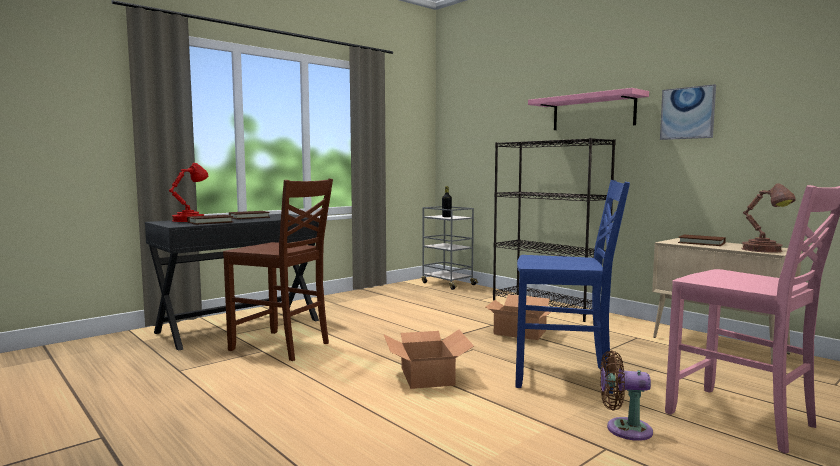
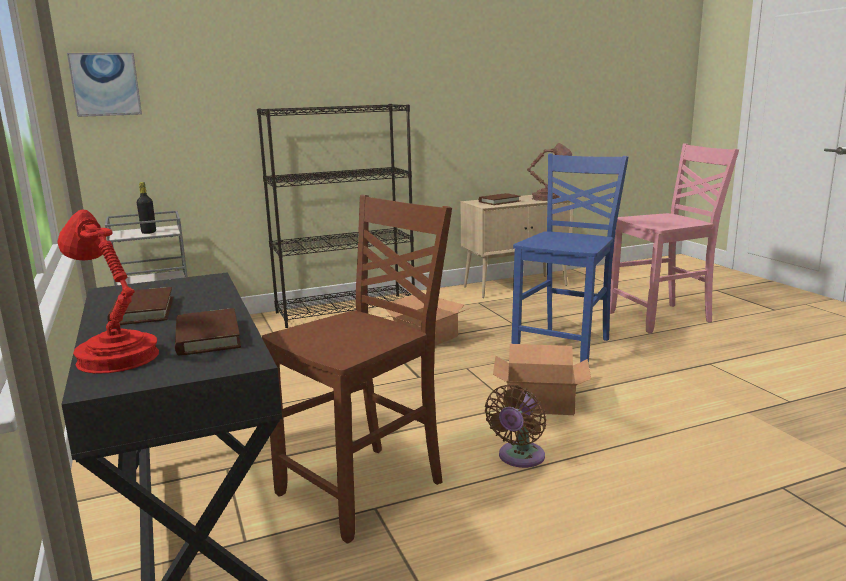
camera: 70 degrees left, 10 degrees up
(593, 112) = (356, 70): pink shelf -> none
(624, 429) = (676, 351): brown fan -> brown fan (519, 458)
(687, 113) = (456, 77): picture -> picture (105, 84)

